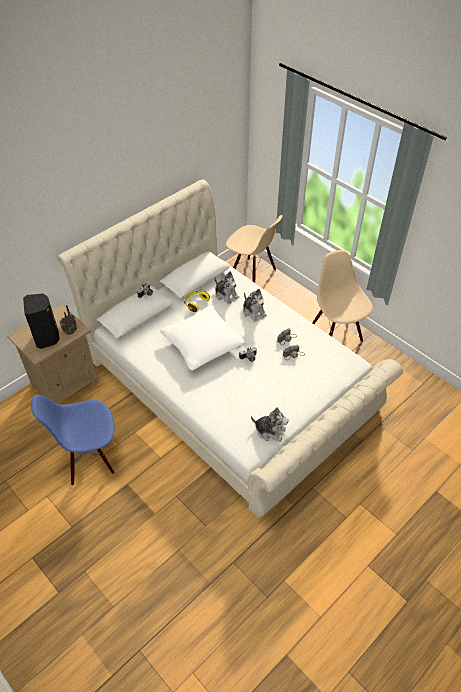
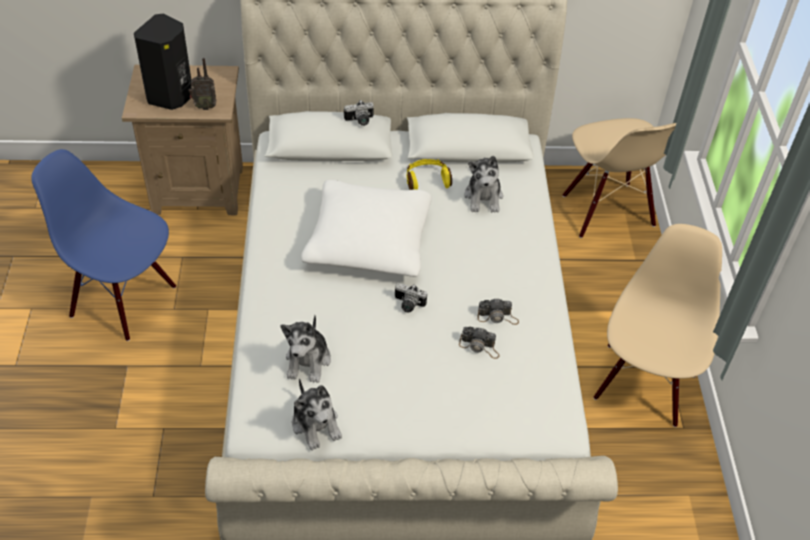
camera: 40 degrees right, 0 degrees up
(253, 312) = (495, 246): plush toy -> plush toy (308, 360)

